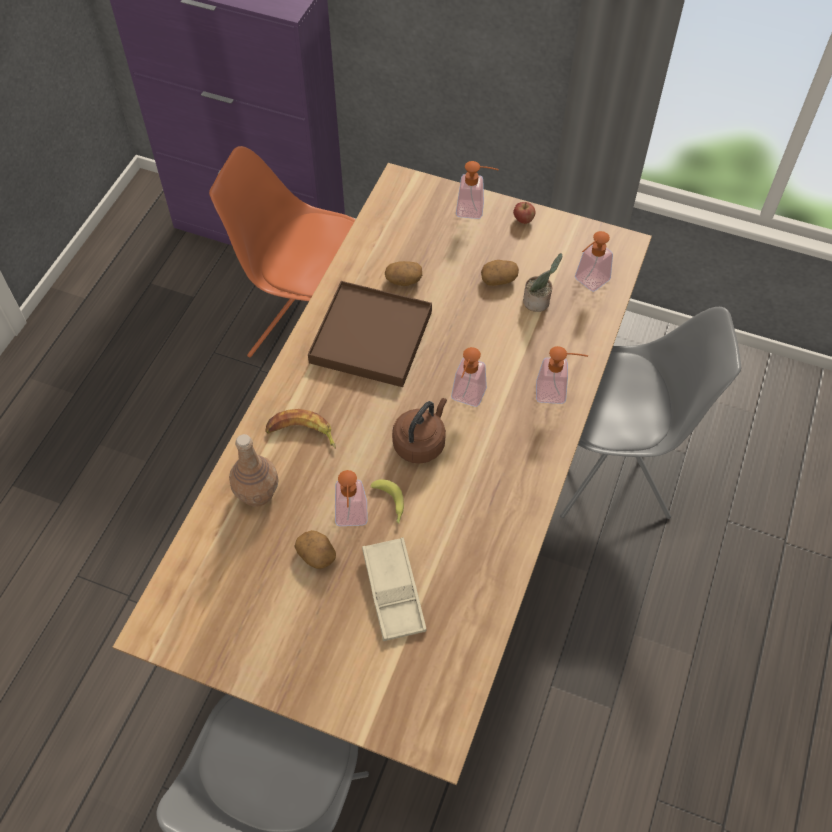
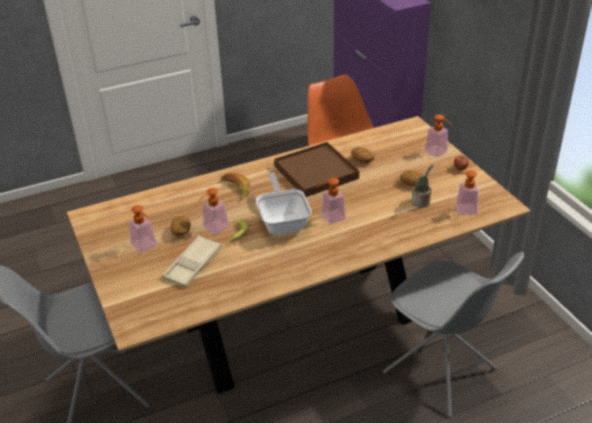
camera: 45 degrees right, 20 degrees down
(256, 492) = (189, 196): brown bottle -> none
(420, 443) = (283, 221): brown kettle -> frying pan
(557, 392) = (379, 242): soap dispenser -> soap dispenser (146, 247)

